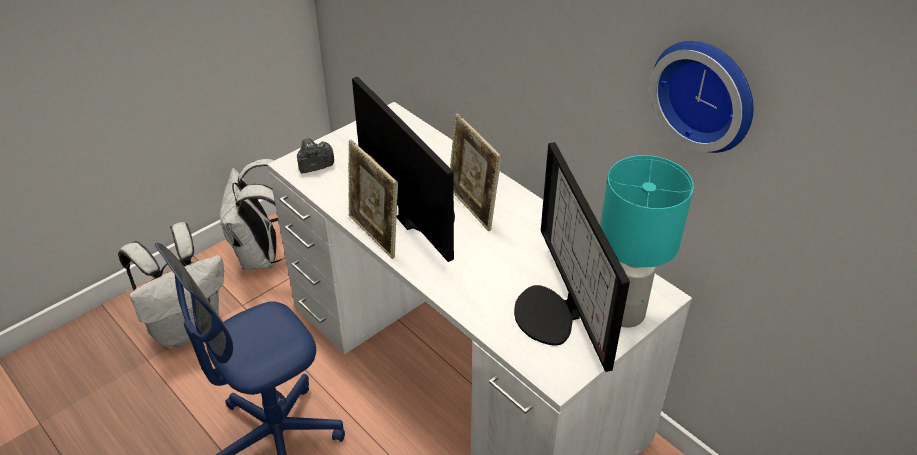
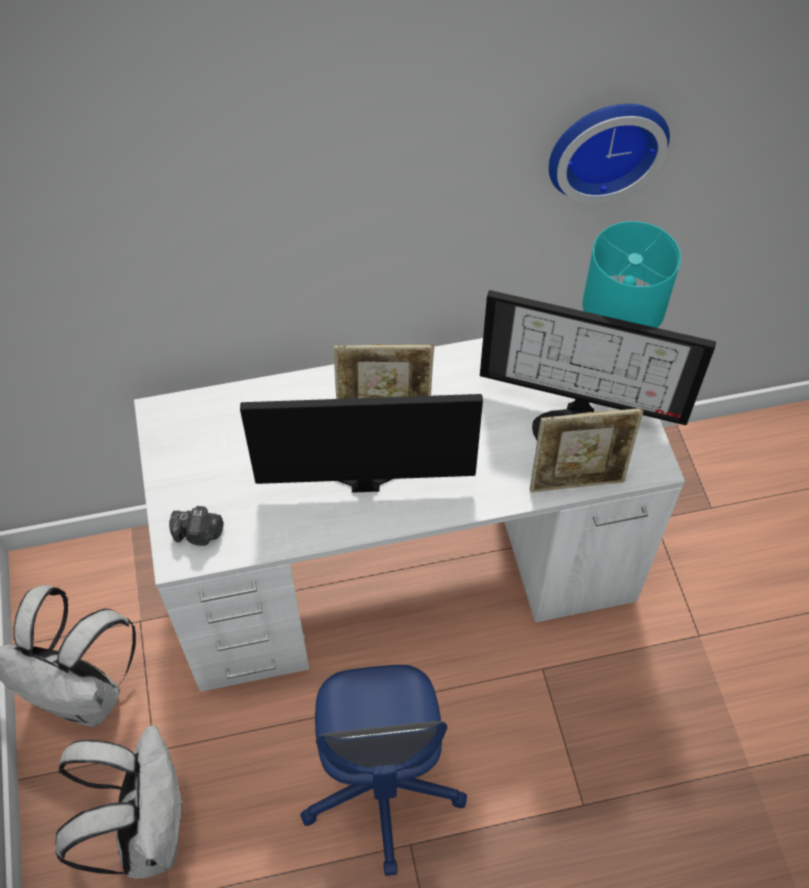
camera: 60 degrees left, 15 degrees up
(314, 165) = (199, 534): camera -> camera turned 90 degrees counterclockwise
(374, 235) = (367, 525): picture frame -> picture frame (577, 482)

